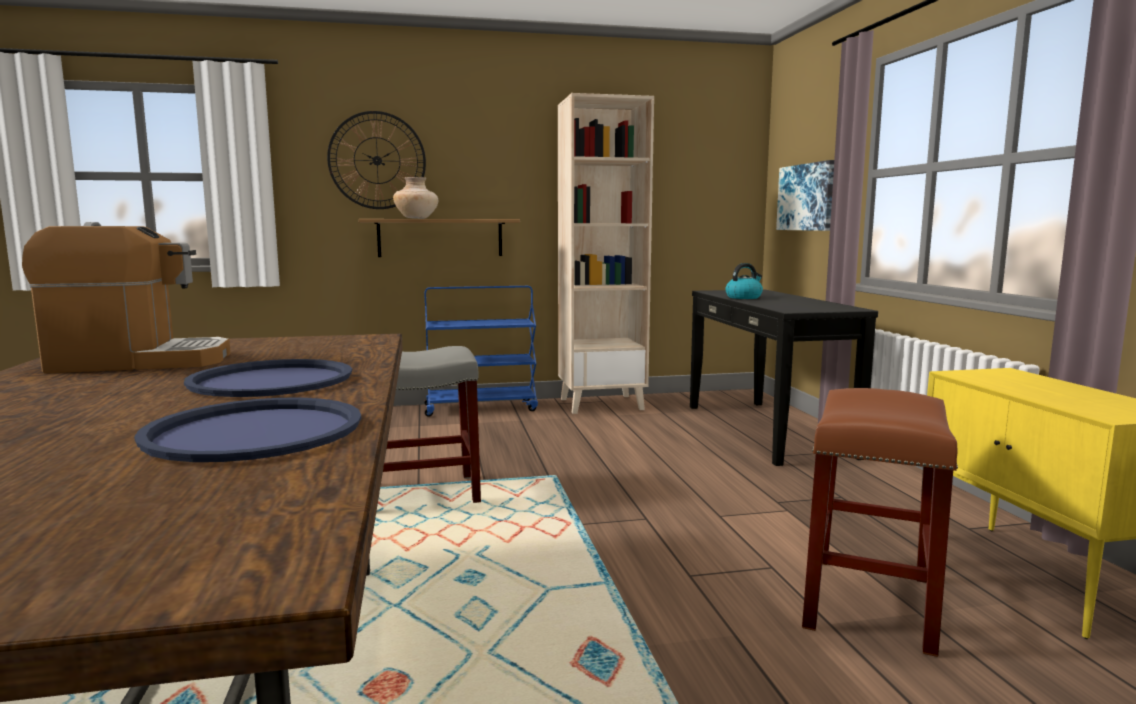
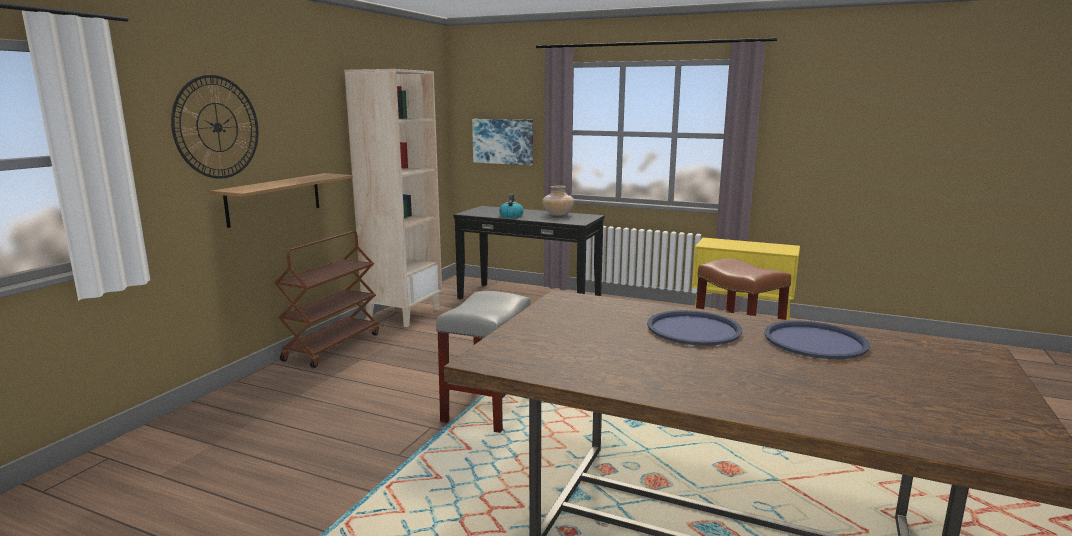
camera: 55 degrees left, 5 degrees up
(140, 362) = (584, 352): coffee machine -> none
(417, 218) = (273, 184): beige vase -> beige vase (558, 215)
(481, 408) = (332, 346): blue cart -> brown cart

